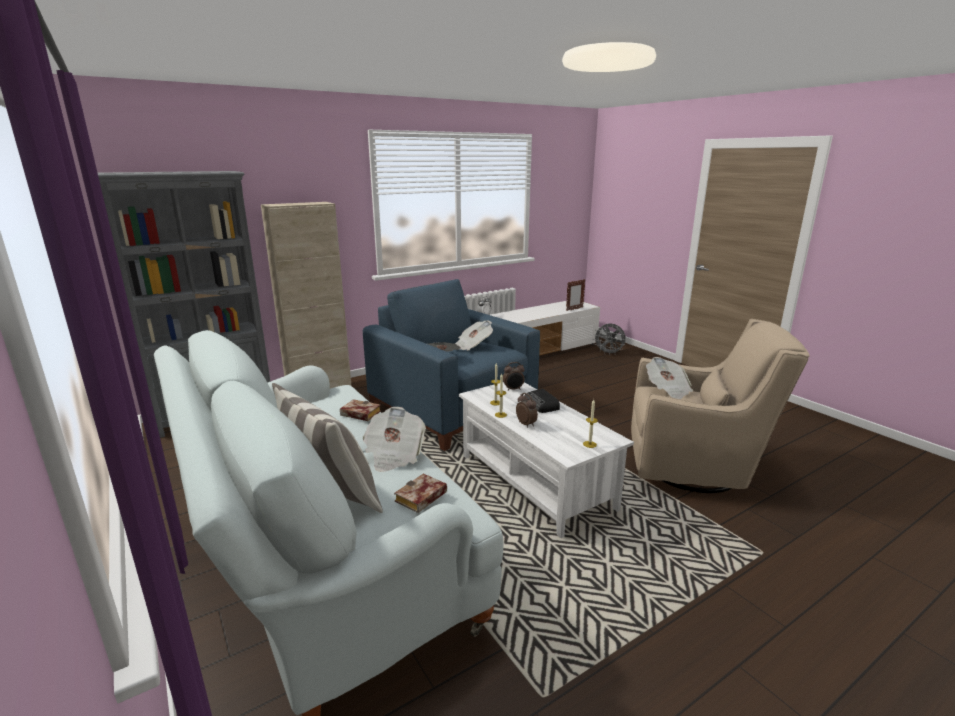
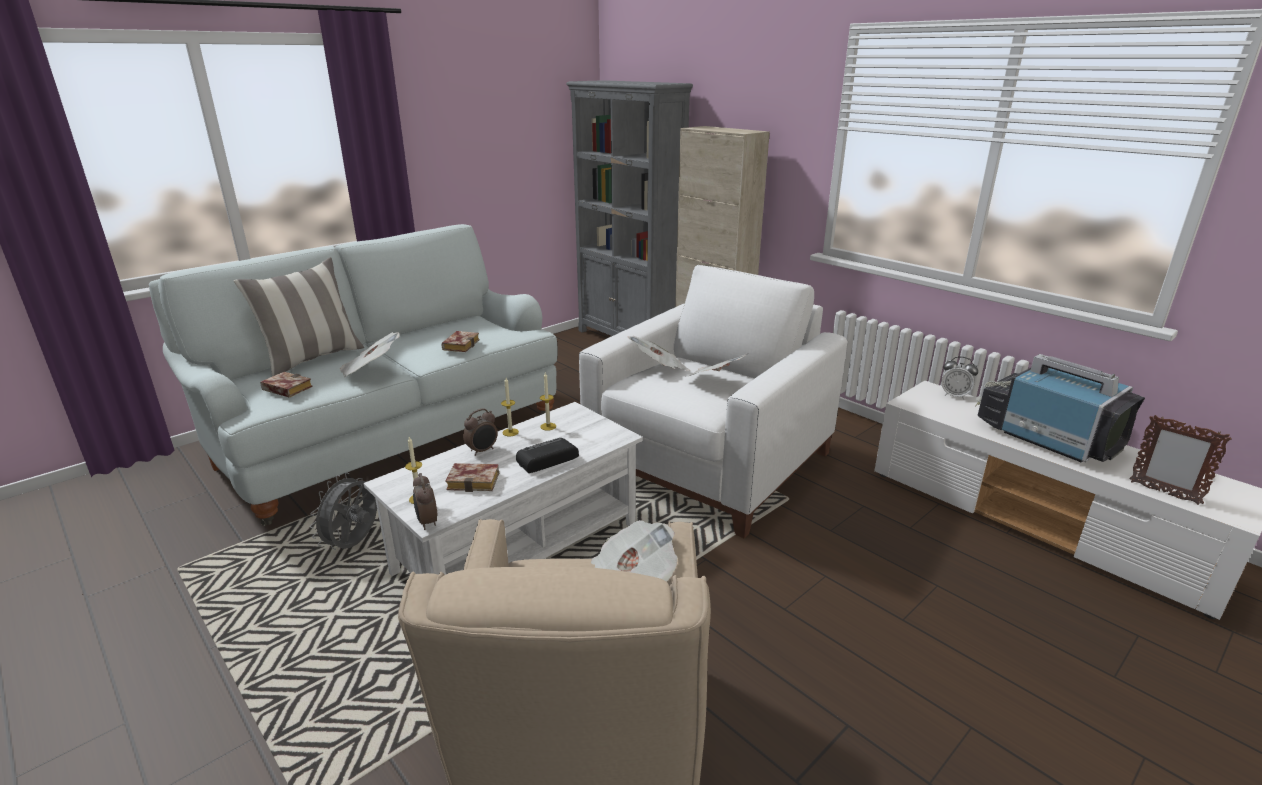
camera: 80 degrees right, 5 degrees up
(454, 409) = (709, 463): blue armchair -> white armchair
(513, 389) = (597, 436): alarm clock -> alarm clock (427, 522)
(529, 313) = (1046, 437): none -> television
(567, 426) = (476, 481): none -> book
(608, 353) = (1167, 648): grey fan -> grey fan (354, 544)

